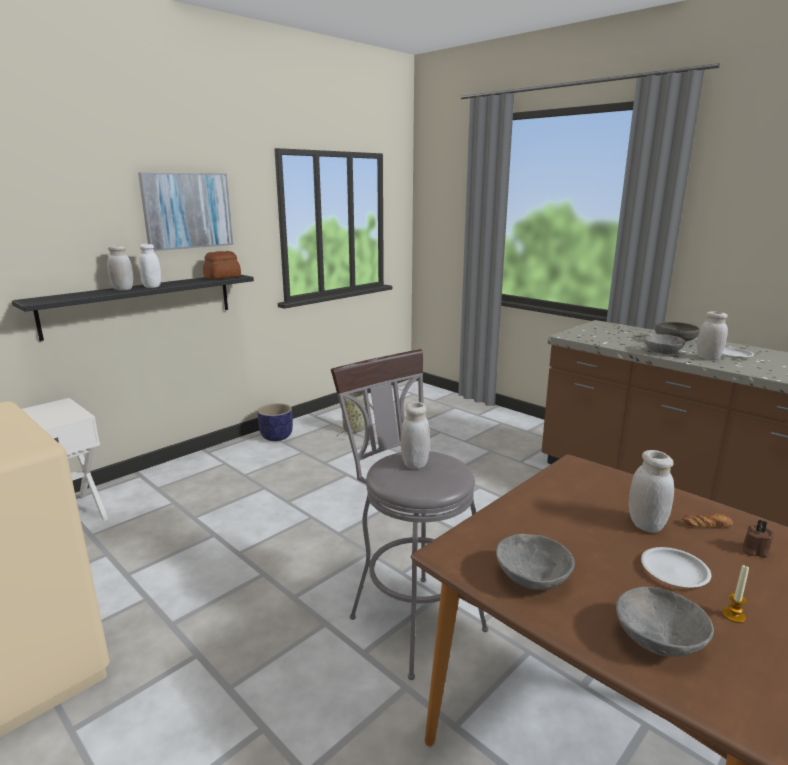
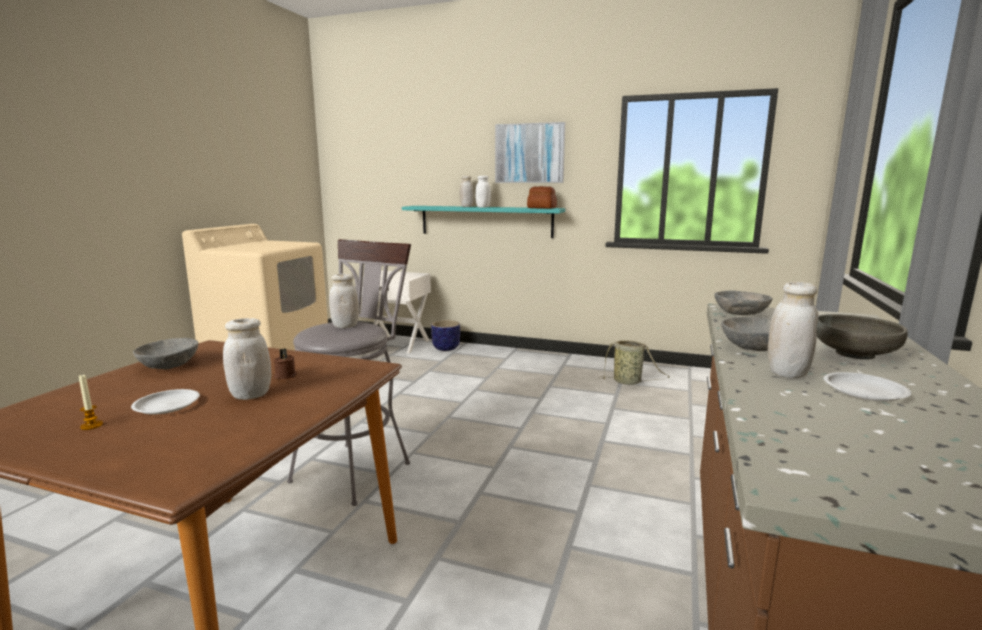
camera: 65 degrees right, 5 degrees down
(141, 304) = (486, 221): black shelf -> turquoise shelf
(276, 437) = (567, 360): planter -> planter (446, 348)
(660, 641) = (75, 401): grey bowl -> grey bowl (741, 314)
(705, 524) = (253, 418): bread -> none
(754, 550) = (198, 439): brown candle -> brown candle (285, 376)

